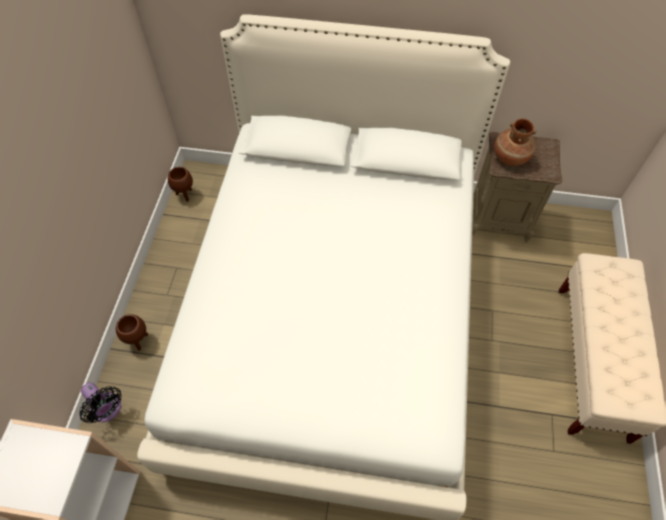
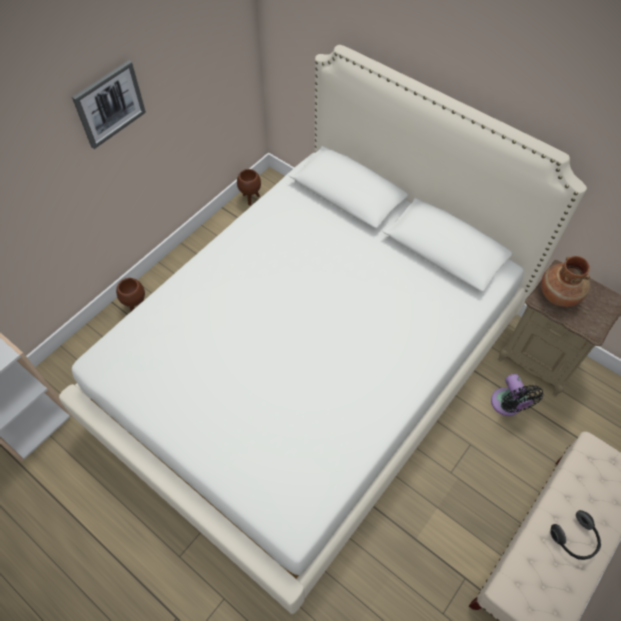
camera: 30 degrees right, 0 degrees up
(54, 148) = (109, 104): none -> picture
(107, 409) = (79, 351): black fan -> black fan (507, 405)
(626, 336) = (574, 539): none -> headphones

